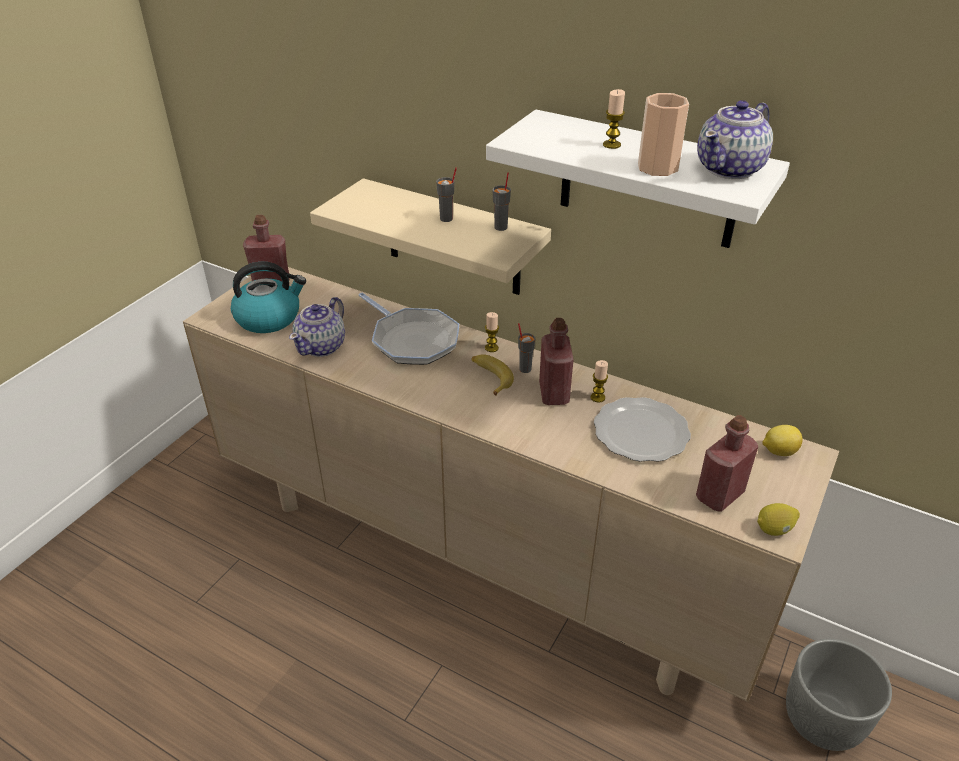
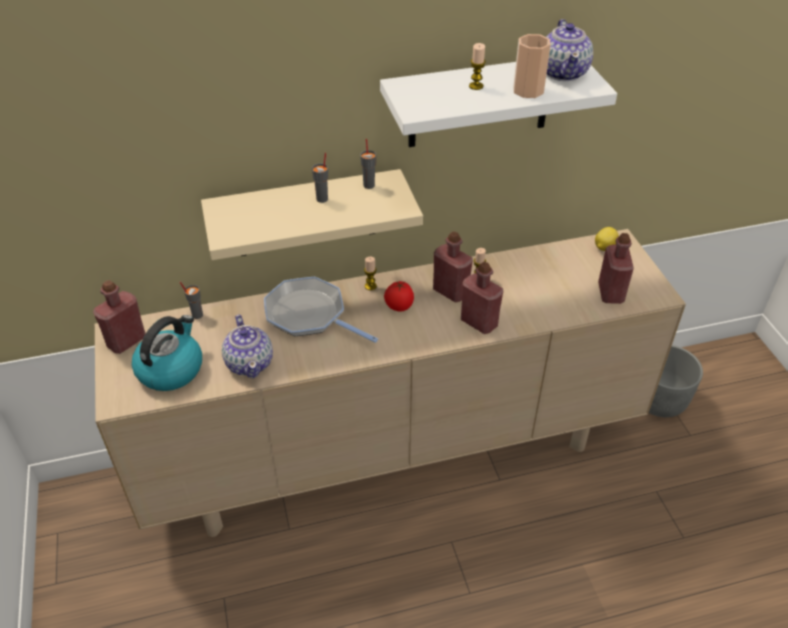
camera: 45 degrees left, 5 degrees up
(412, 340) = (309, 315): frying pan -> frying pan turned 150 degrees counterclockwise
(490, 377) = (399, 307): banana -> tomato
(525, 369) = (411, 287): grey cup -> grey cup (197, 315)
(541, 433) = (479, 322): none -> red bottle
(640, 433) = (529, 284): plate -> none
(774, 529) = (655, 294): lemon -> none

